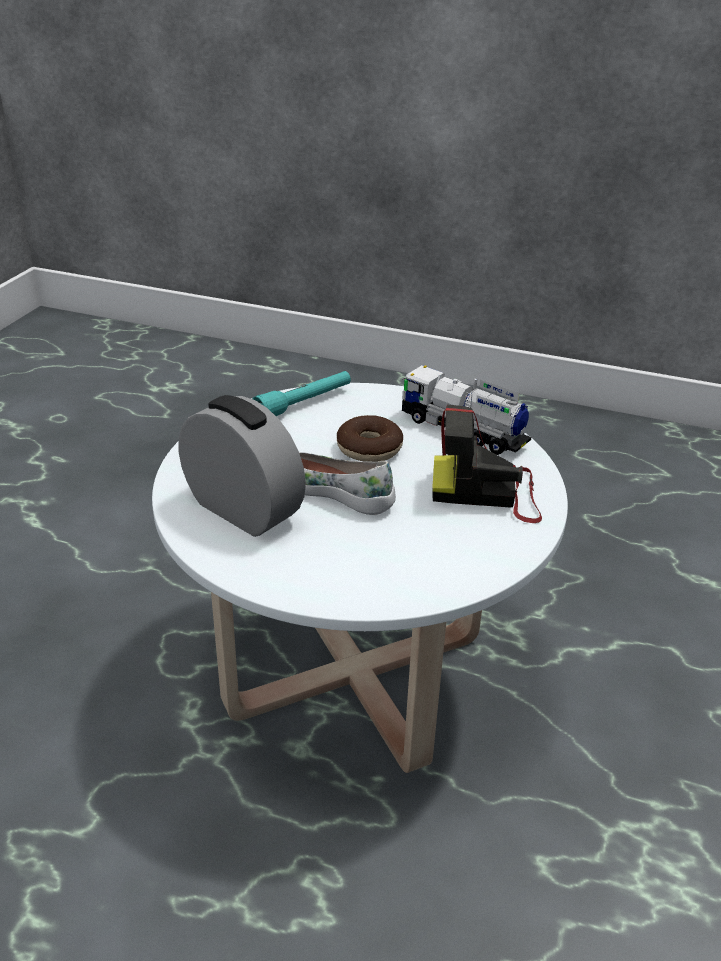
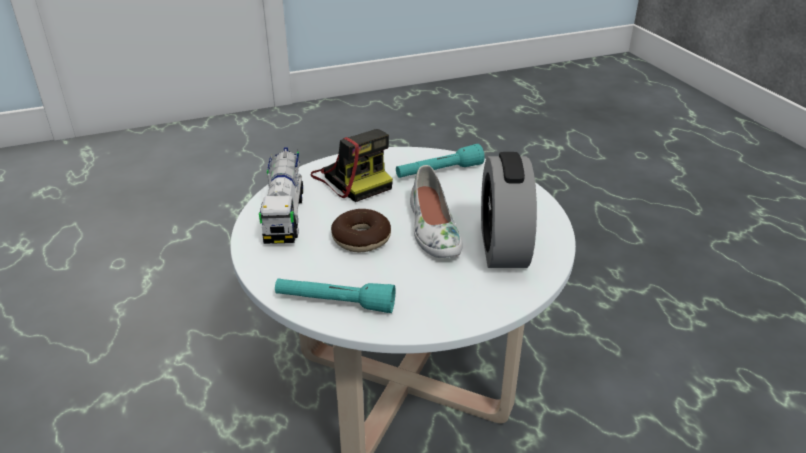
camera: 130 degrees left, 0 degrees up
(432, 555) = (439, 172): none -> turquoise flashlight

